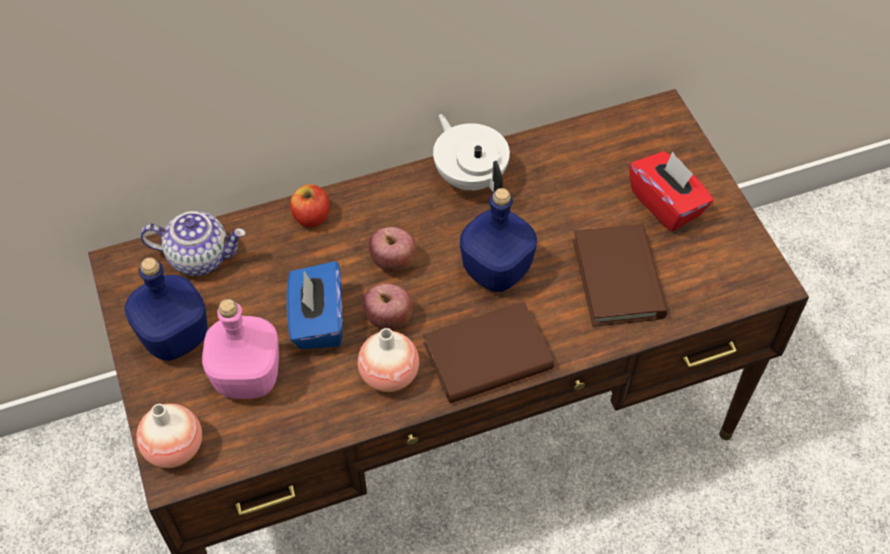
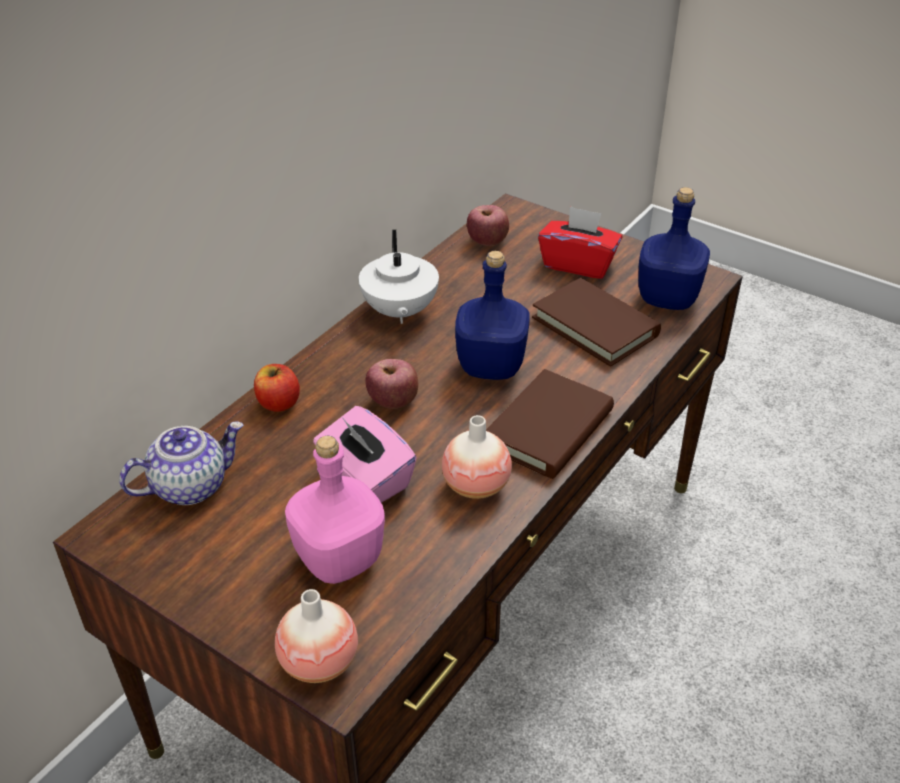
camera: 35 degrees left, 15 degrees down
(174, 338) = (226, 567): blue bottle -> blue bottle (667, 299)
(317, 321) = (365, 479): blue tissue box -> pink tissue box
(389, 319) = (432, 445): apple -> apple (487, 242)
(470, 176) = (399, 312): white teapot -> white teapot turned 120 degrees counterclockwise

